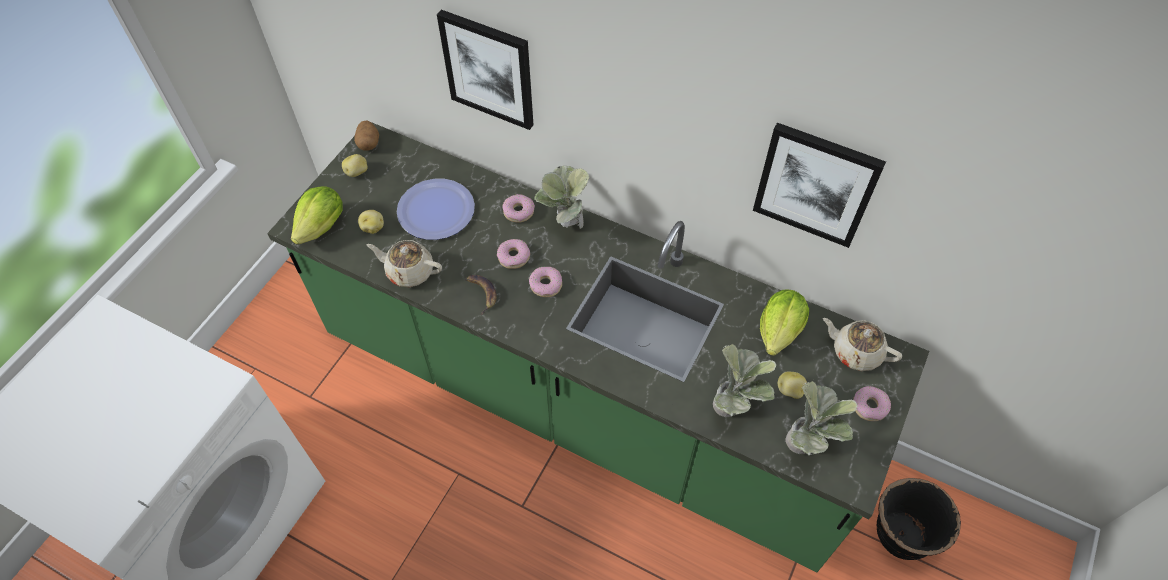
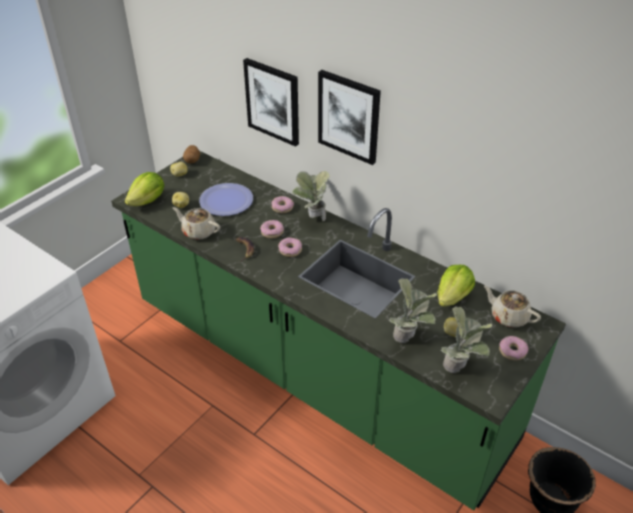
camera: 10 degrees right, 15 degrees down
(816, 184) = (479, 177): picture -> picture (349, 116)

